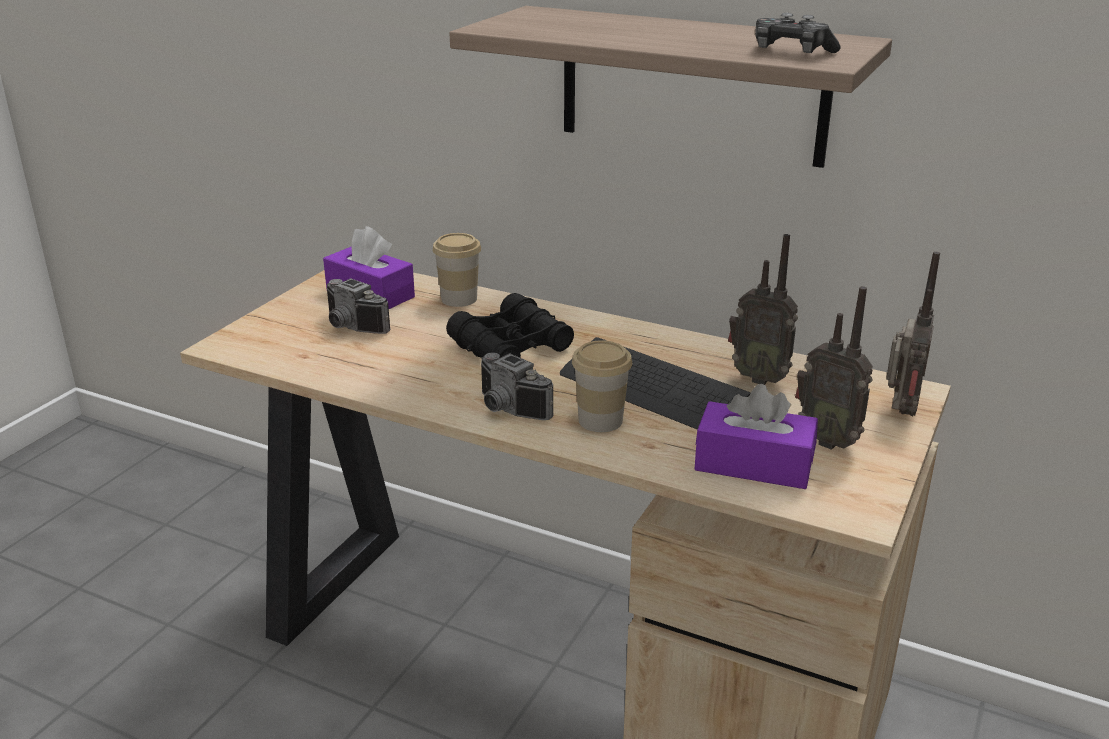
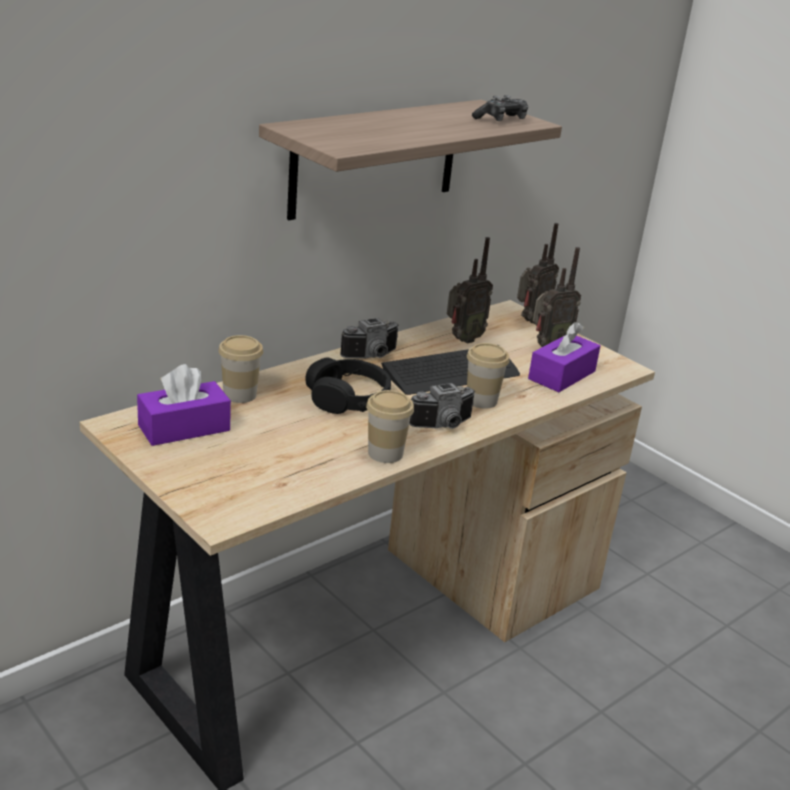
camera: 70 degrees left, 0 degrees up
(350, 328) = (247, 452): camera -> camera (373, 356)
(408, 390) = (385, 453): none -> cup
(511, 347) = (348, 398): black binoculars -> black headphones
(899, 411) = (530, 321): radio -> radio turned 90 degrees clockwise

